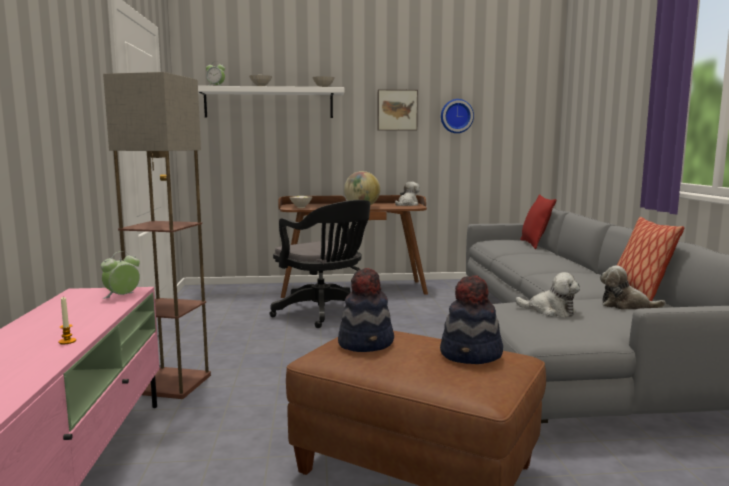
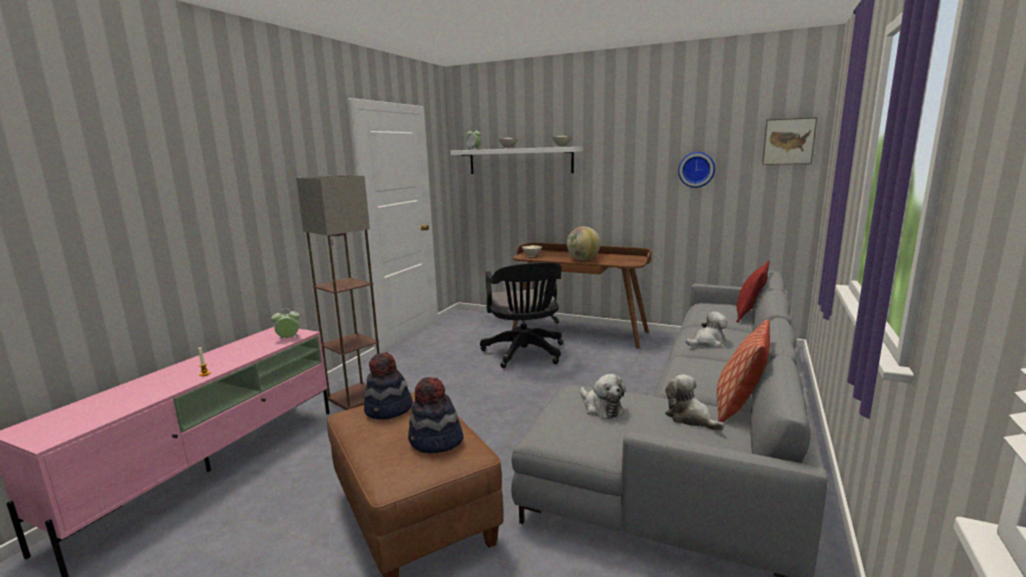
camera: 30 degrees right, 5 degrees up
(397, 110) = (634, 164): picture -> picture (788, 141)
(407, 204) = (632, 259): plush toy -> plush toy (707, 342)

